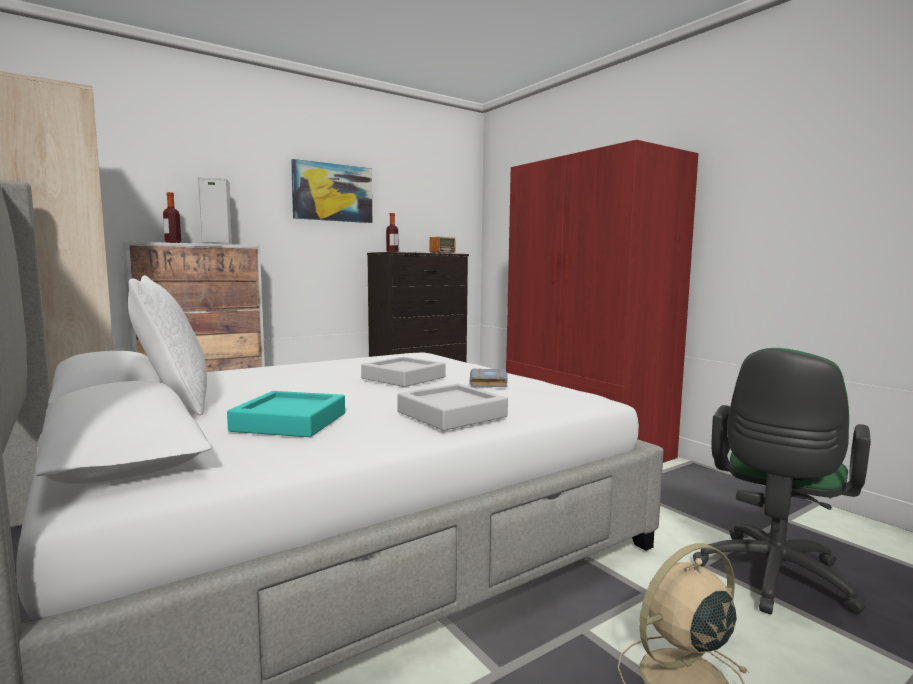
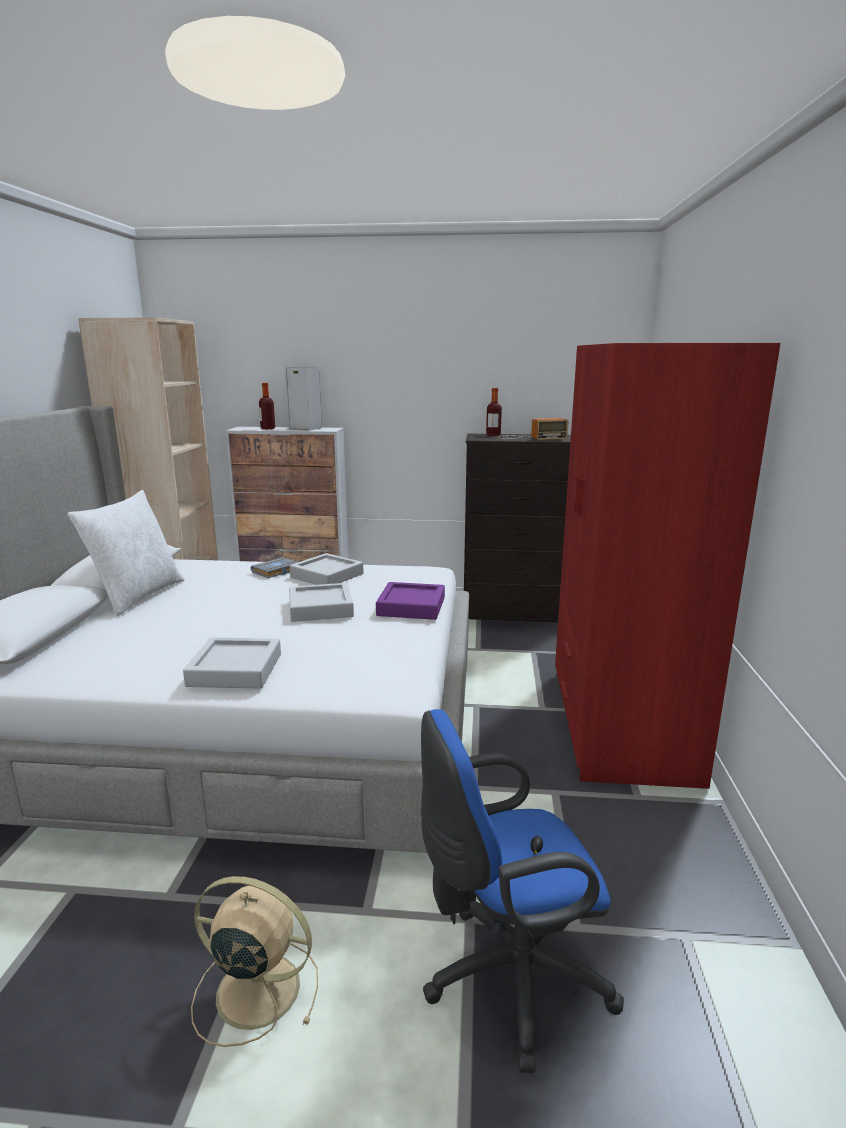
camera: 40 degrees right, 10 degrees up
(290, 422) = (139, 641): turquoise tray -> none
(332, 192) = (432, 366): picture -> none
(346, 365) = (327, 575): none -> grey tray
(468, 367) = (411, 606): none -> purple tray
(490, 382) = (359, 638): grey book -> grey book (276, 571)
(772, 579) = (508, 979): green office chair -> blue office chair

